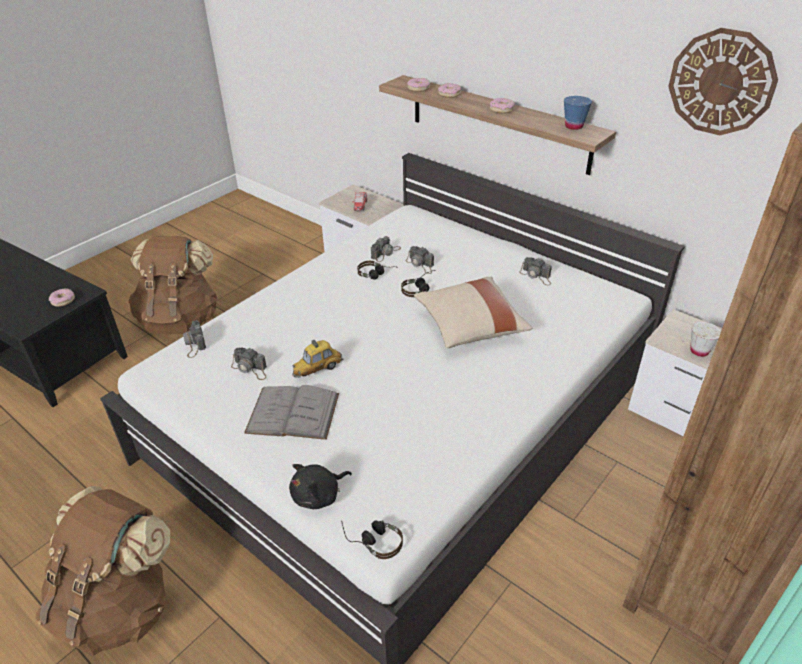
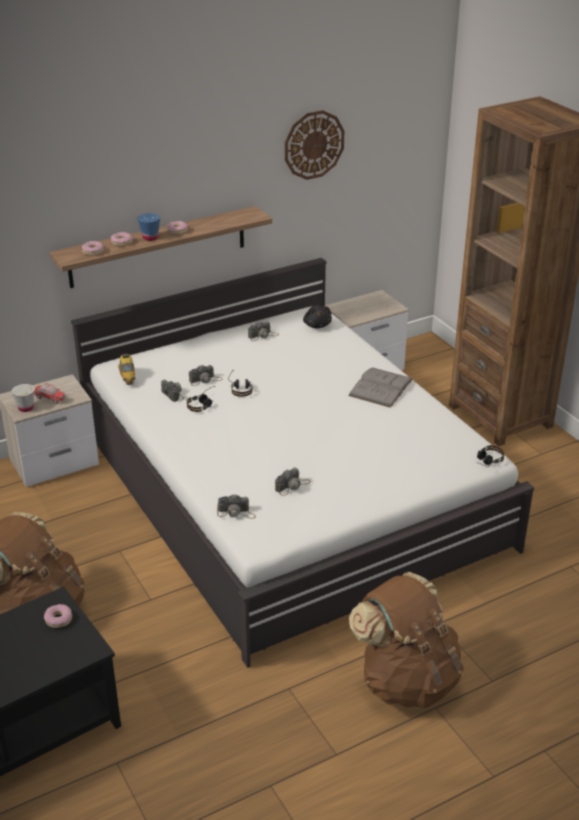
camera: 70 degrees left, 5 degrees down
(293, 413) = (355, 474): grey book -> grey book (381, 387)
(317, 369) = (312, 455): toy car -> toy car (127, 377)
(319, 495) = (441, 476): black plush toy -> black plush toy (317, 325)
(470, 326) = (304, 379): beige pillow -> none
(574, 126) = (234, 216): blue cup -> blue cup (150, 238)
(699, 351) = (373, 312): white cup -> white cup (26, 408)

